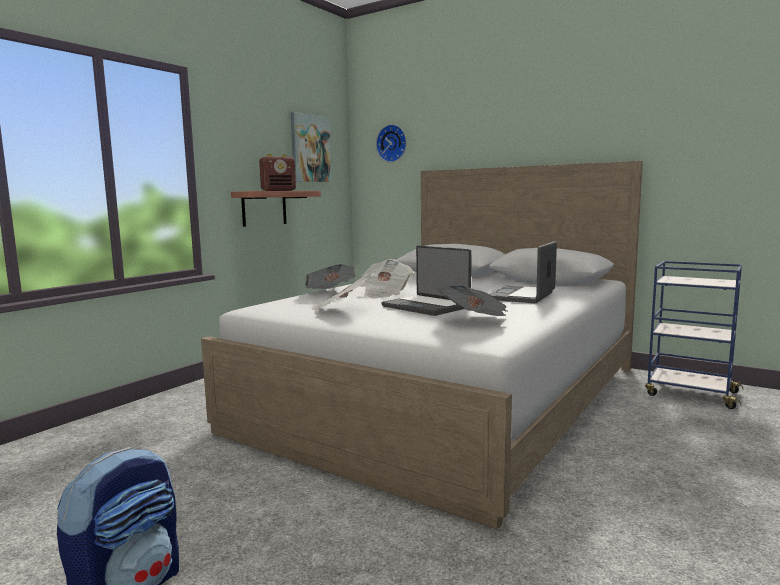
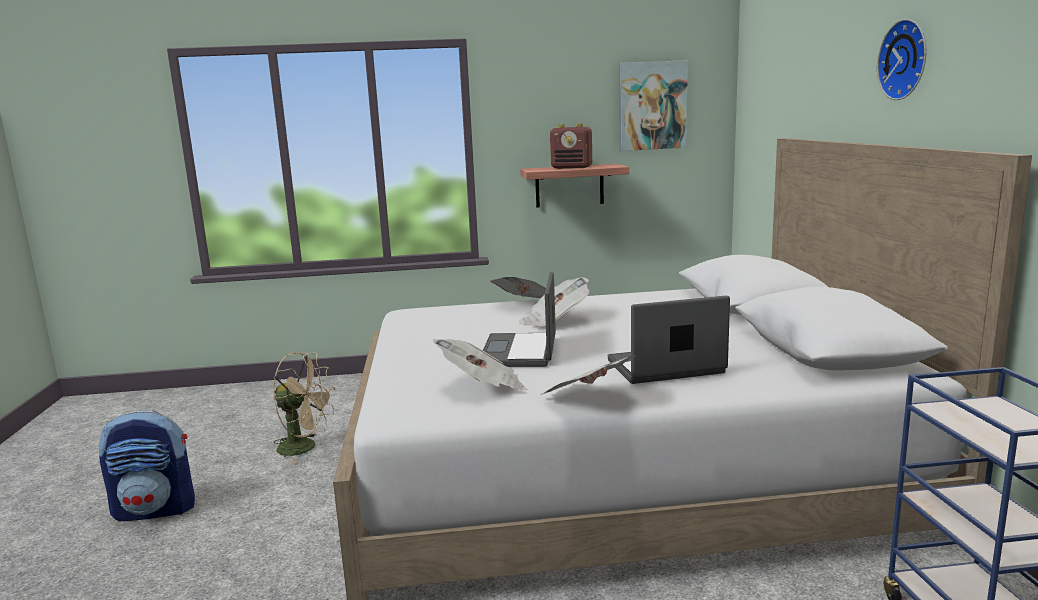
camera: 50 degrees right, 5 degrees up
(182, 475) = (305, 448): none -> beige fan
(341, 310) = (450, 333): newspaper -> newspaper (587, 399)
(392, 143) = (767, 92): wall clock -> wall clock (906, 59)

